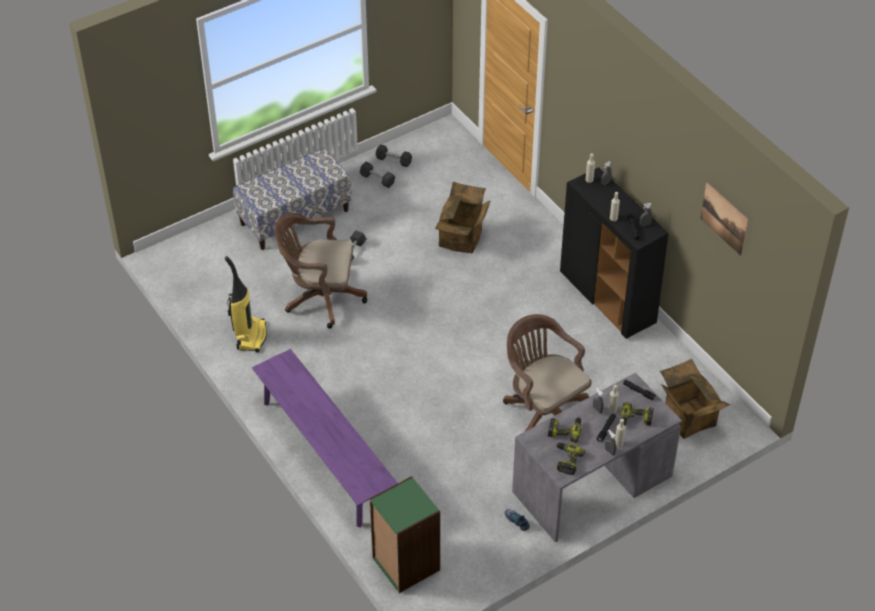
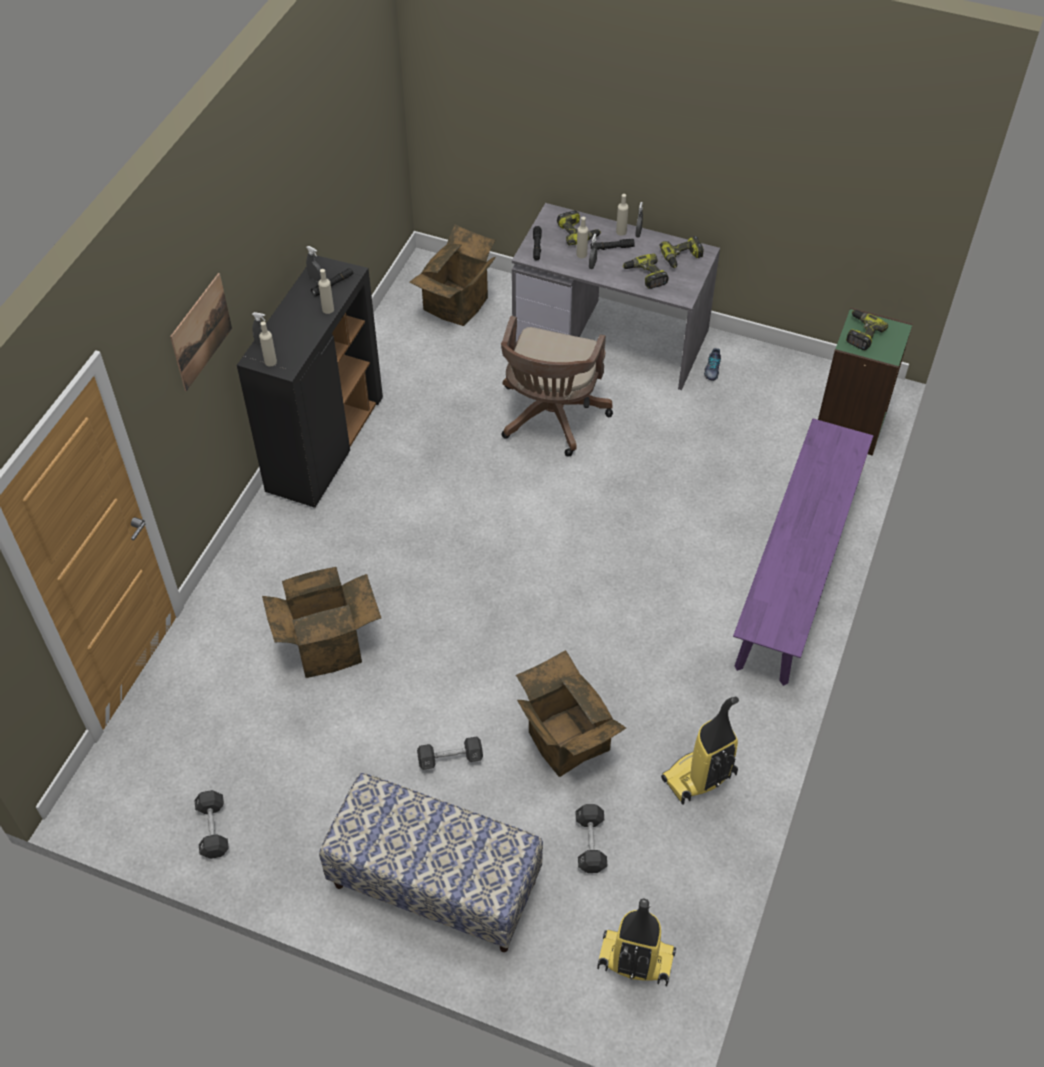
camera: 125 degrees left, 5 degrees up
(192, 262) = (634, 961): none -> vacuum cleaner
(320, 297) = (564, 741): brown office chair -> cardboard box
(377, 179) = (272, 824): black dumbbell -> black dumbbell (590, 843)
(413, 500) = (861, 333): none -> power drill
(724, 219) = (337, 116): picture -> picture (201, 332)

